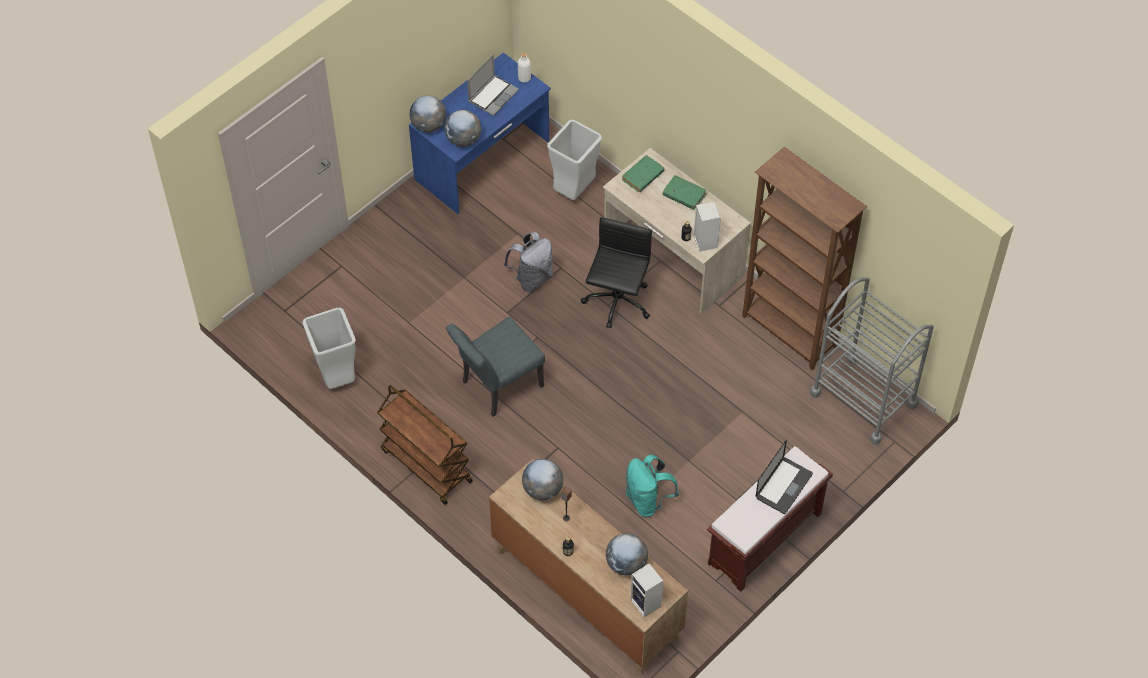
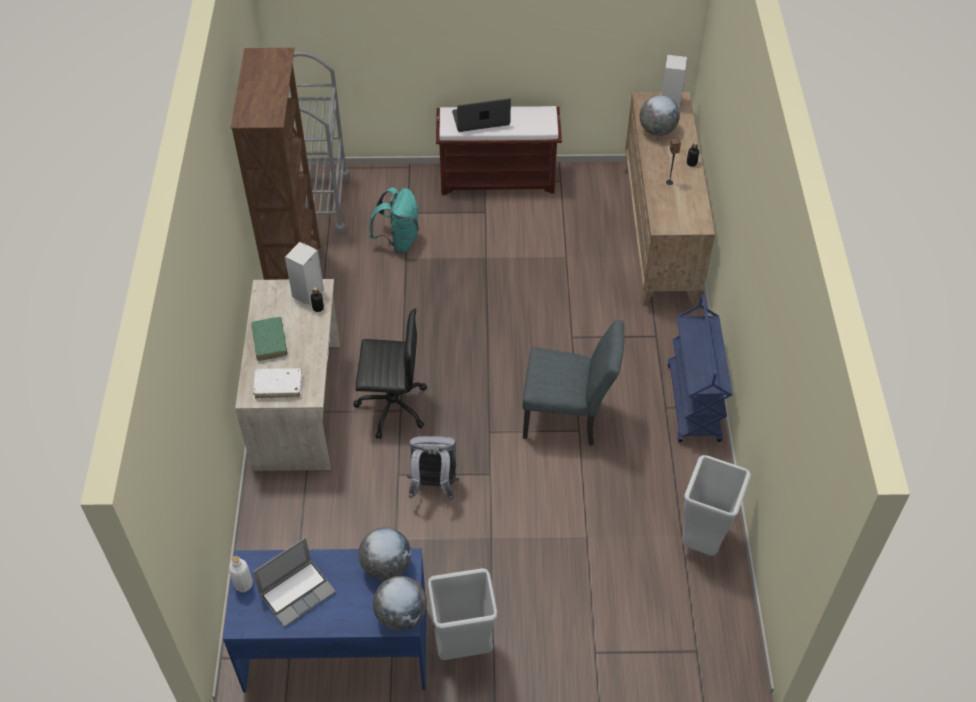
camera: 135 degrees left, 5 degrees down
(425, 465) = (694, 403): brown cart -> blue cart
(493, 95) = (297, 592): laptop -> laptop turned 150 degrees clockwise
(542, 490) = (667, 210): globe -> none
(574, 190) = (295, 537): grey trash can -> grey trash can (463, 648)
(617, 303) = (391, 406): black office chair -> black office chair turned 150 degrees counterclockwise
(642, 176) = (278, 386): green book -> white book
(647, 500) = (547, 255): turquoise backpack -> turquoise backpack (398, 241)

